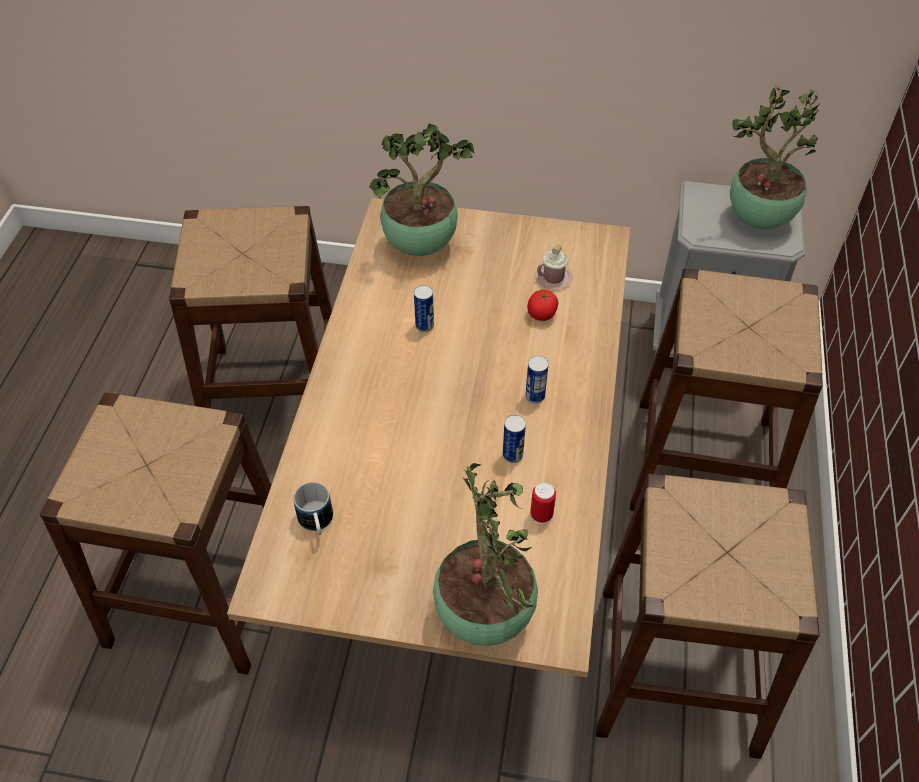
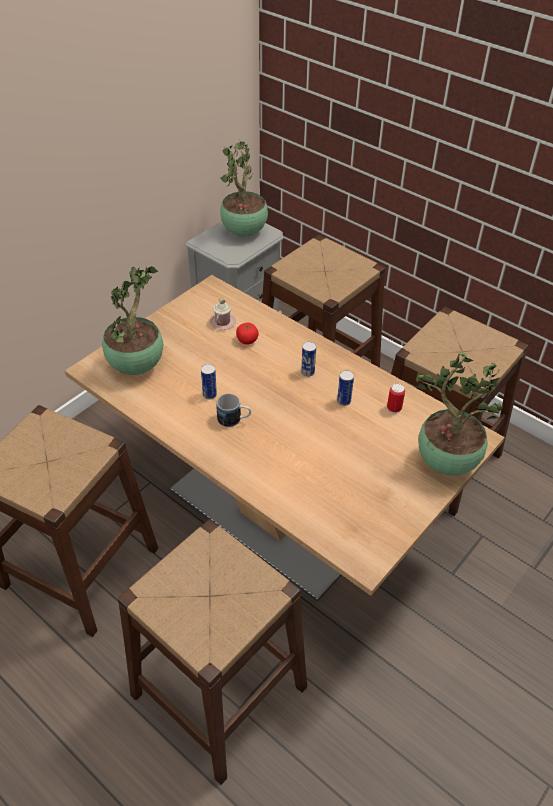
camera: 60 degrees left, 5 degrees down
(317, 523) = (331, 514): mug -> mug (234, 419)

